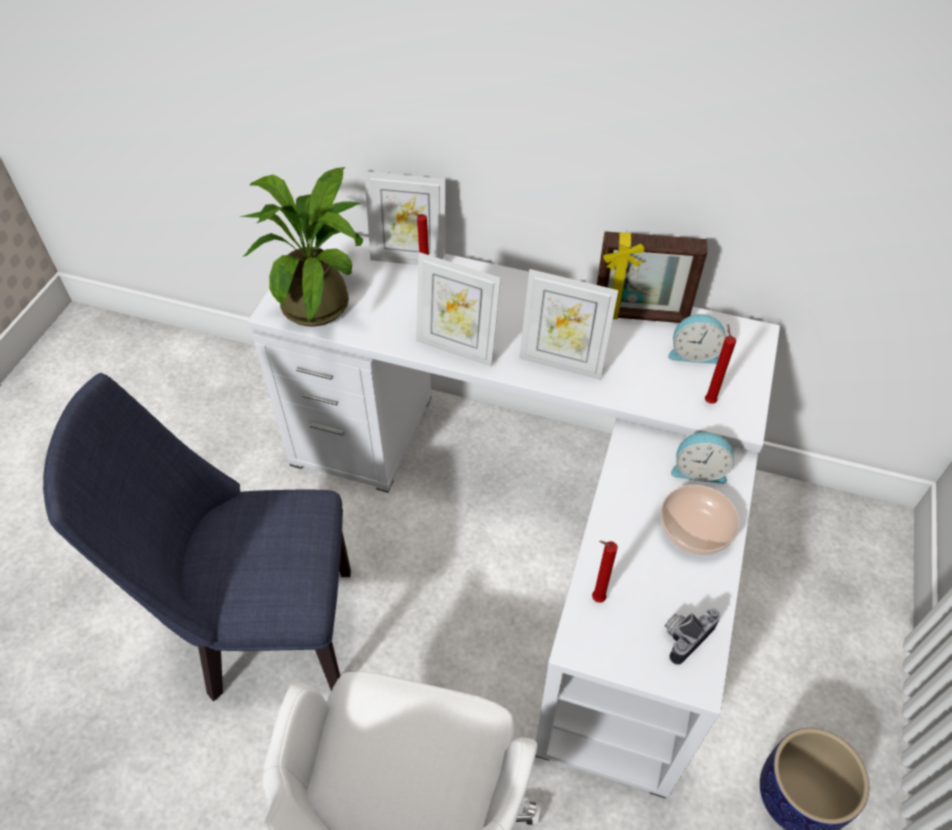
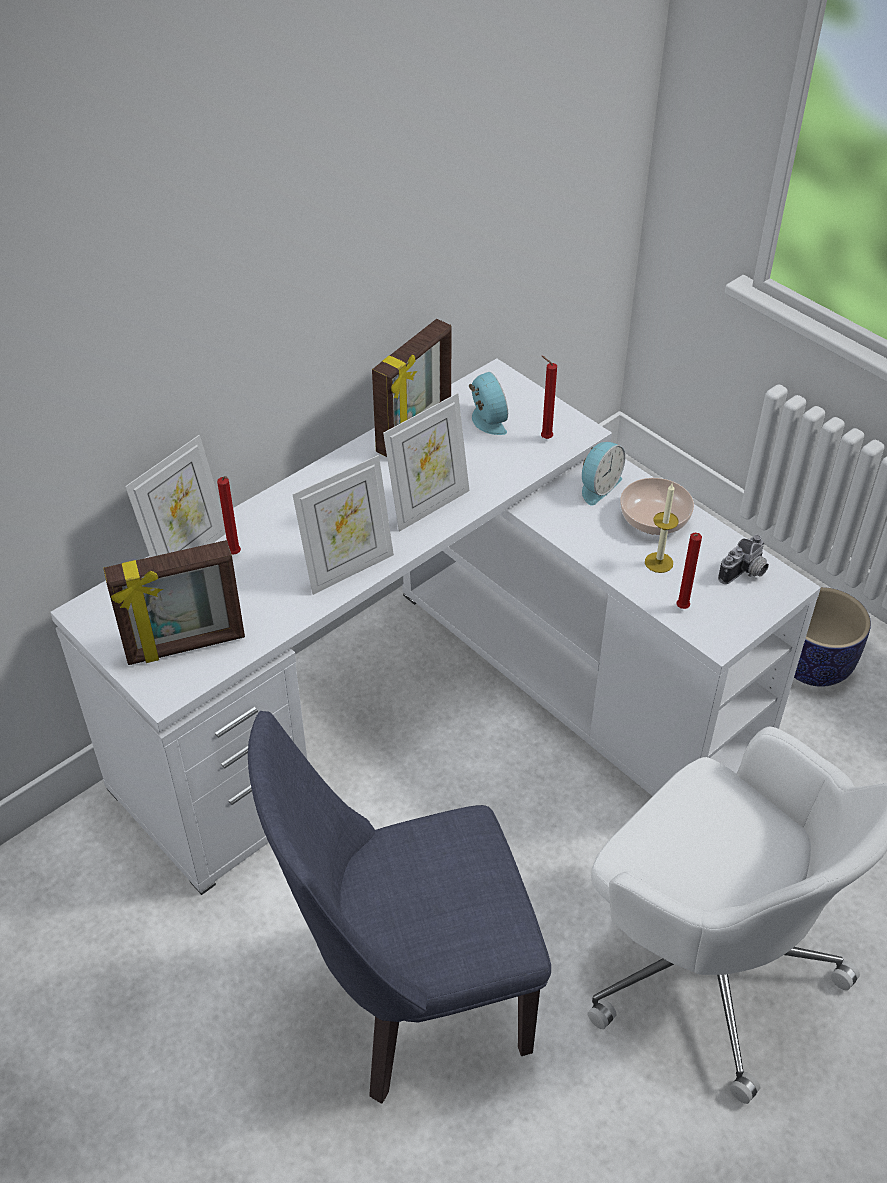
camera: 60 degrees left, 5 degrees down
(266, 631) = (409, 1004): blue chair -> blue chair turned 45 degrees clockwise
(322, 300) = (185, 646): potted plant -> picture frame
(641, 556) = (658, 562): none -> candle
(684, 635) = (745, 573): camera -> camera turned 120 degrees counterclockwise
(693, 353) = (486, 420): alarm clock -> alarm clock turned 60 degrees counterclockwise

